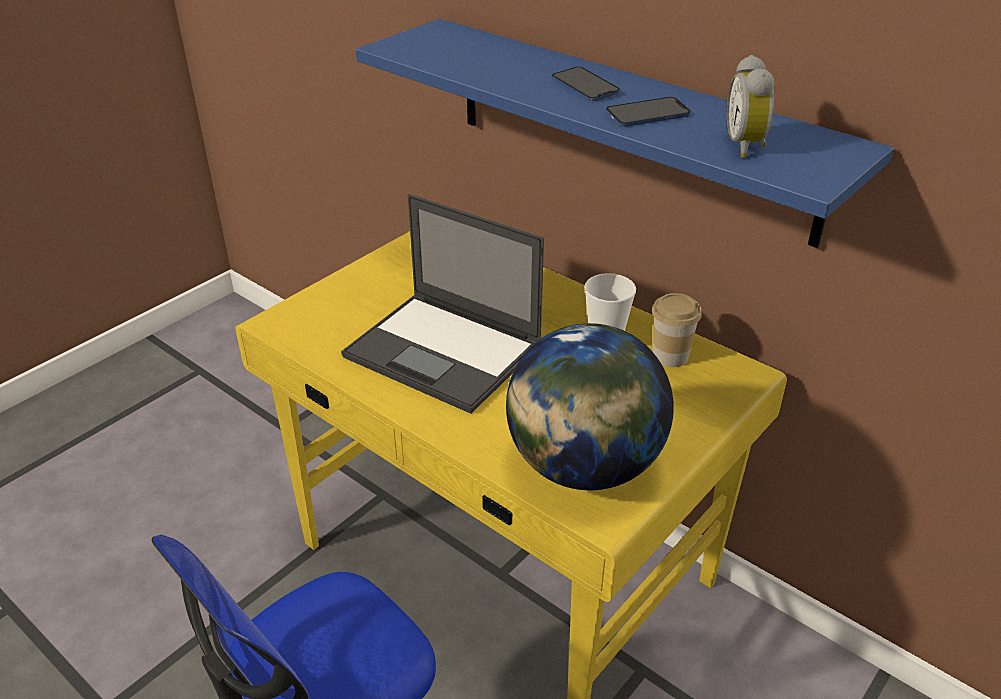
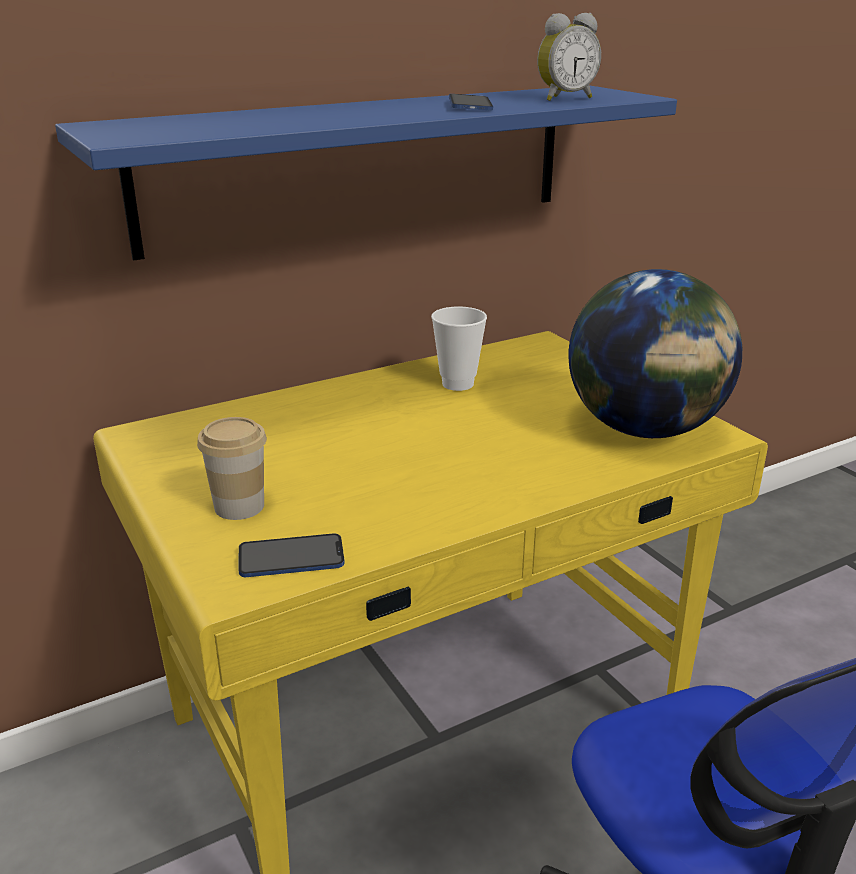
camera: 70 degrees left, 10 degrees down
(445, 351) = (411, 466): laptop -> none
(585, 86) = (376, 109): phone -> phone (291, 558)
(670, 356) = (499, 363): cup -> cup (239, 506)
(747, 146) = (564, 98): alarm clock -> alarm clock turned 45 degrees counterclockwise

